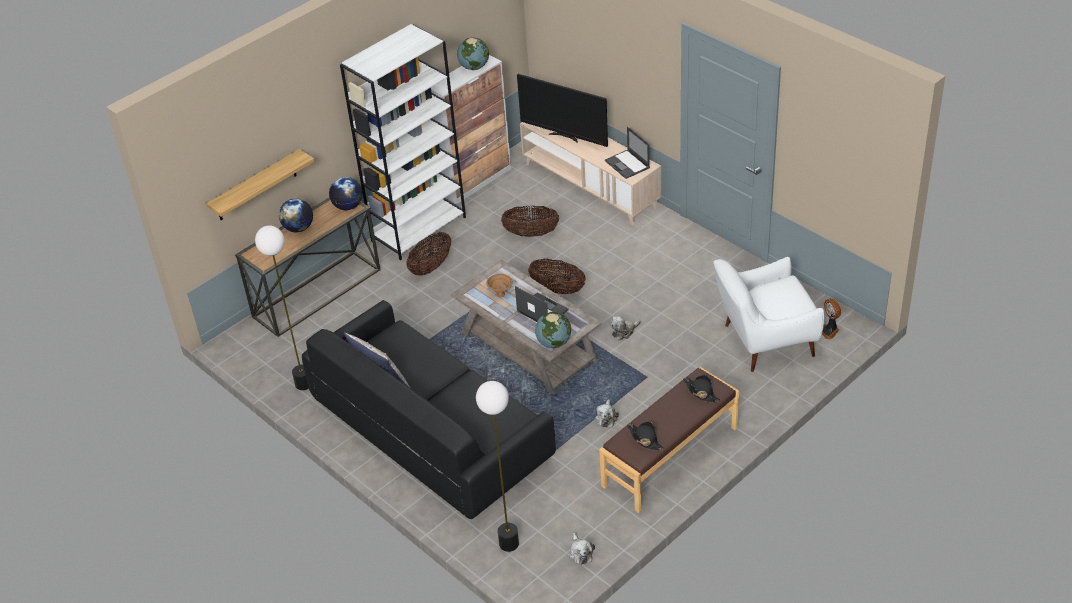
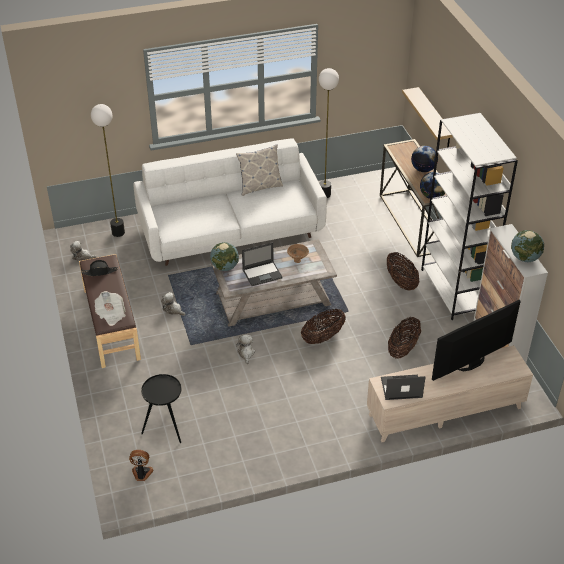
camera: 115 degrees right, 0 degrees up
(433, 434) = (231, 231): black sofa -> white sofa
(701, 392) = (111, 314): black hat -> newspaper
(764, 342) = (166, 426): white armchair -> black side table

